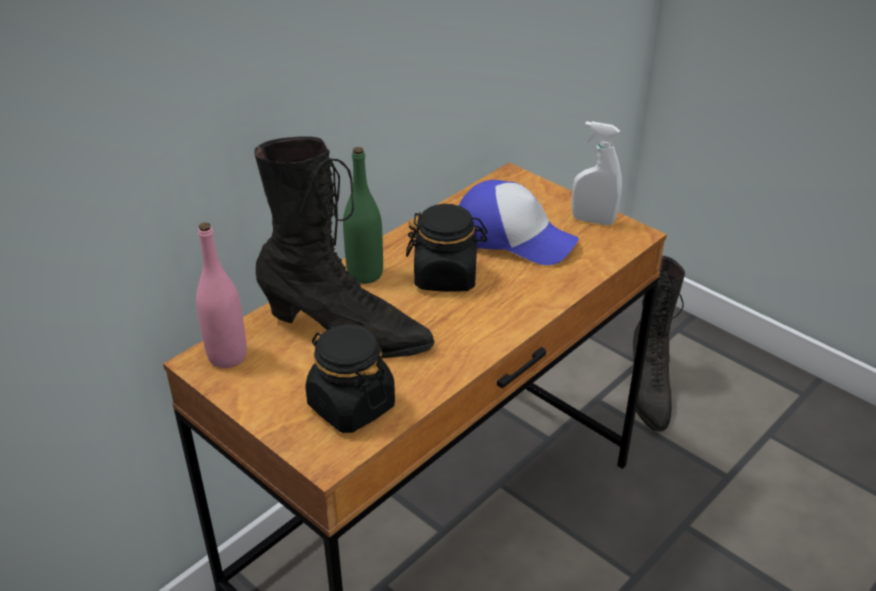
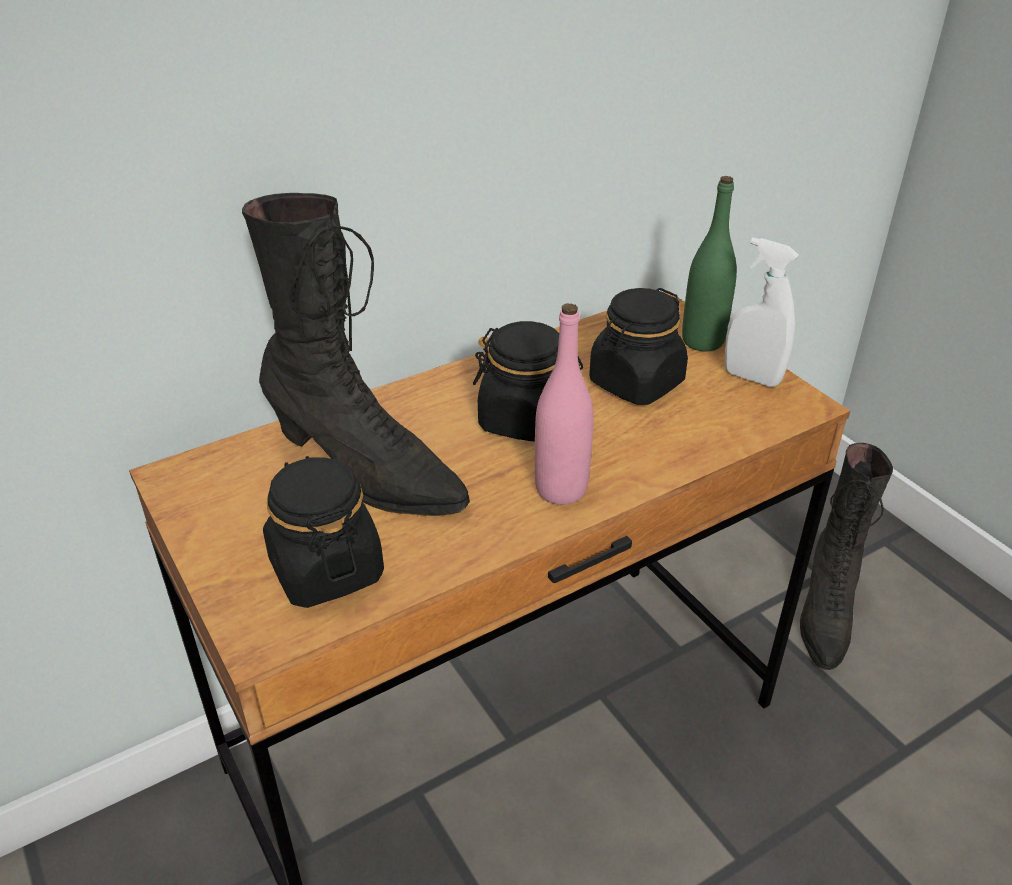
camera: 15 degrees right, 0 degrees up
(227, 356) = (207, 475): pink bottle -> pink bottle (561, 489)
(365, 274) = (424, 400): green bottle -> green bottle (702, 341)
(513, 237) = (636, 383): cap -> black jar

